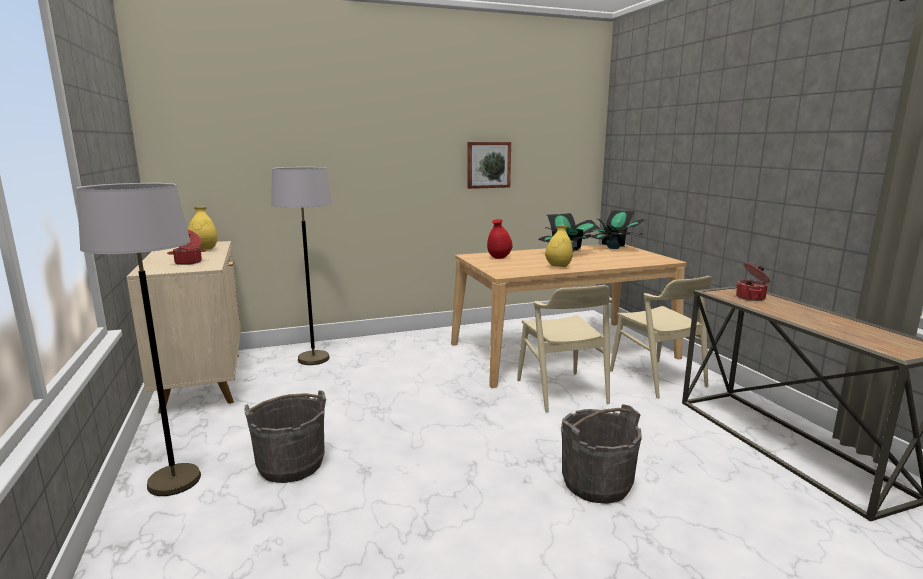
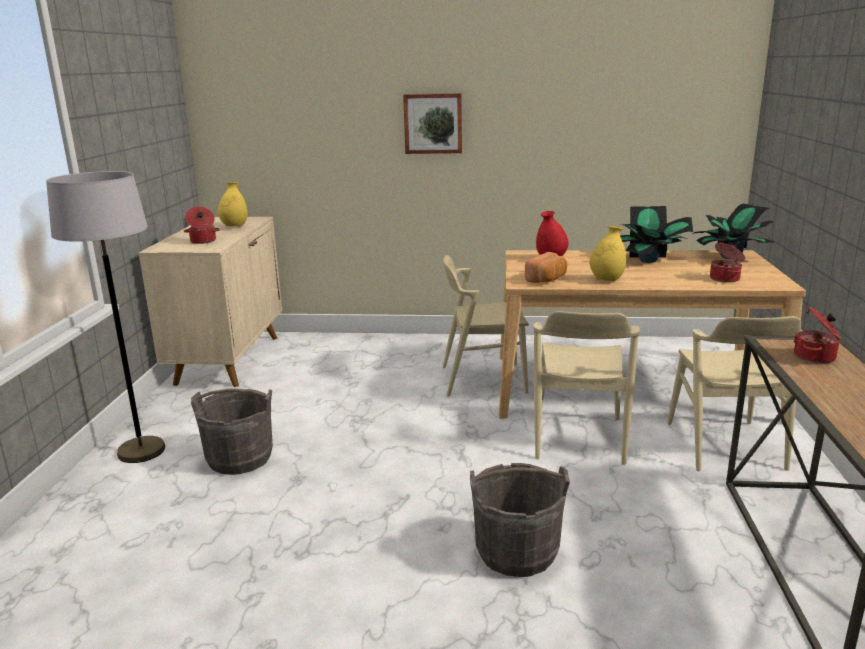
camera: 25 degrees right, 5 degrees up
(313, 359) = (342, 352): grey floor lamp -> none
(452, 362) = (483, 379): none -> beige chair
(488, 165) = (576, 135): picture -> picture (433, 123)
(517, 270) = (547, 279): none -> bread
(631, 260) = (725, 279): none -> cooking pot

